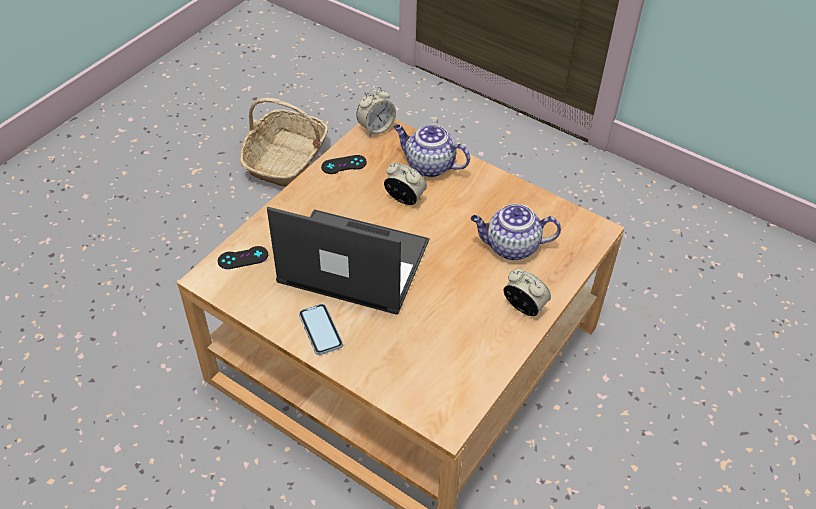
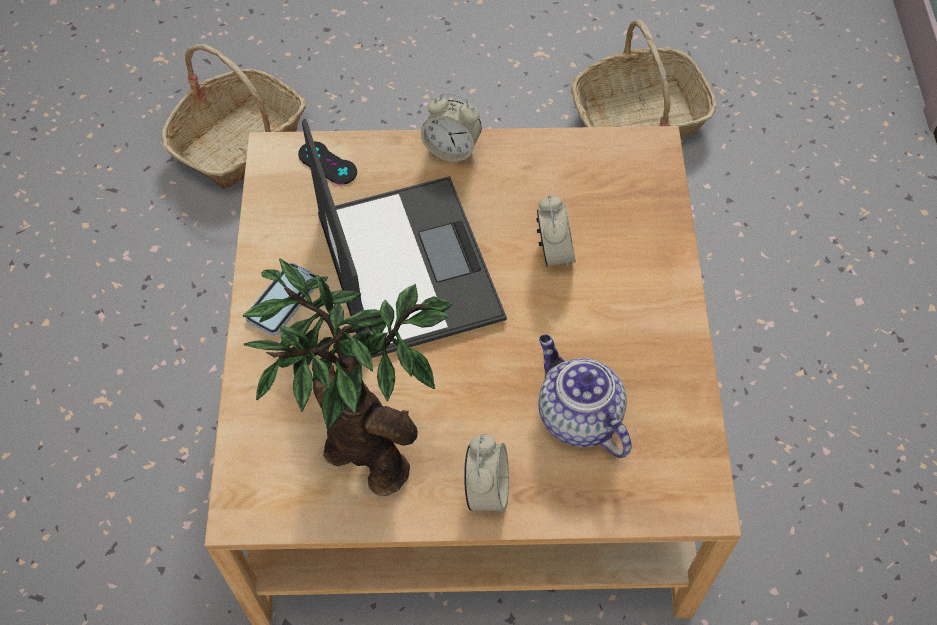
camera: 55 degrees right, 10 degrees up
(85, 351) = (239, 141): none -> basket
(344, 165) = (552, 158): black game controller -> none
(376, 128) = (646, 149): alarm clock -> alarm clock (451, 149)
(429, 166) = (635, 242): teapot -> none
(455, 347) = (362, 450): none -> potted plant

